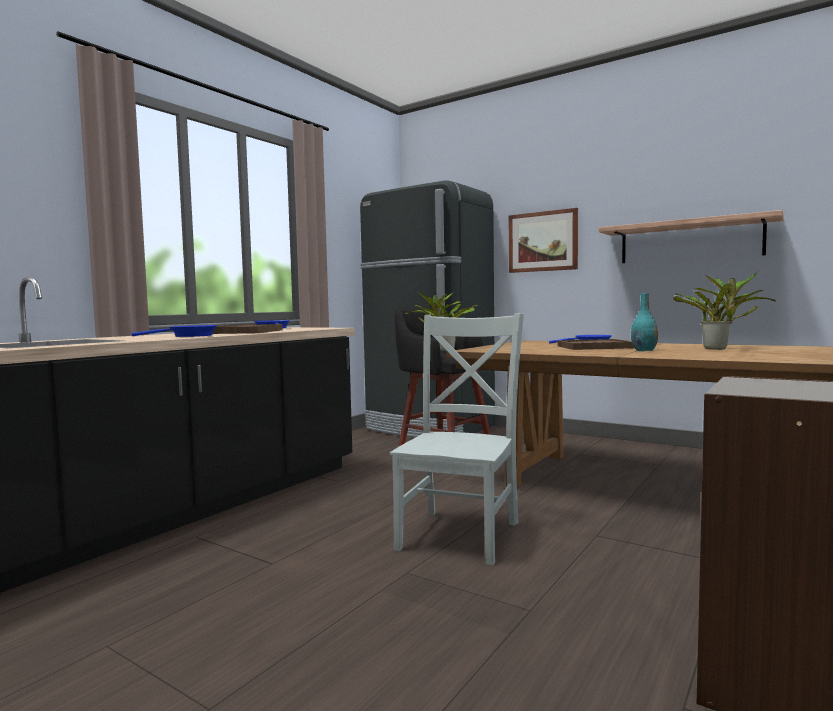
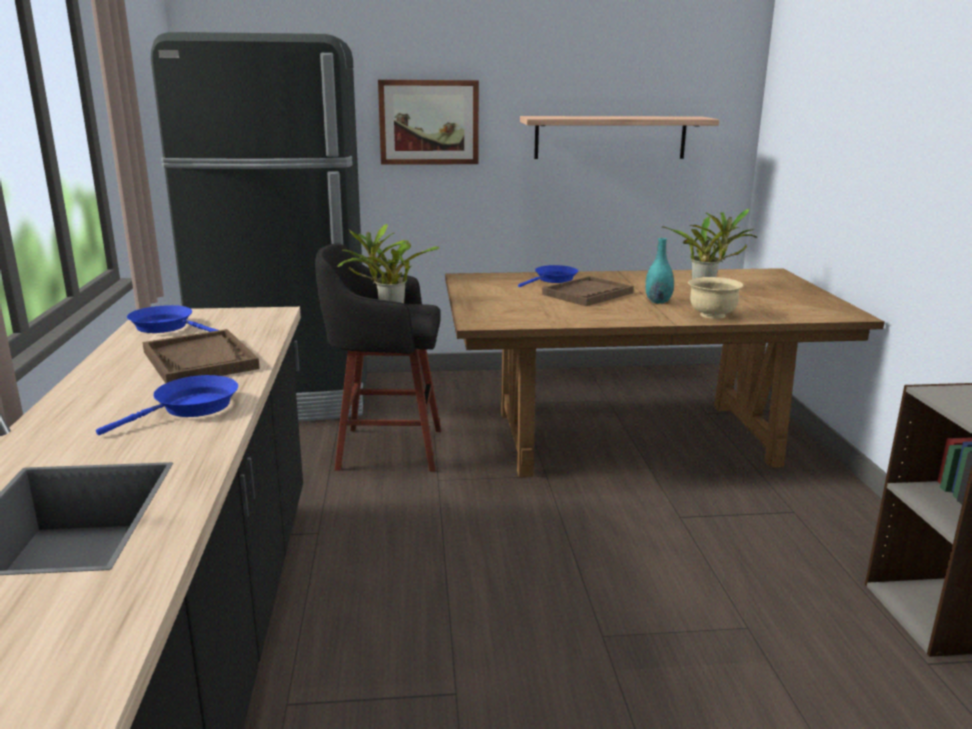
camera: 40 degrees left, 15 degrees up
(461, 533) = (574, 561): grey chair -> none
(671, 355) = (712, 315): none -> beige bowl

